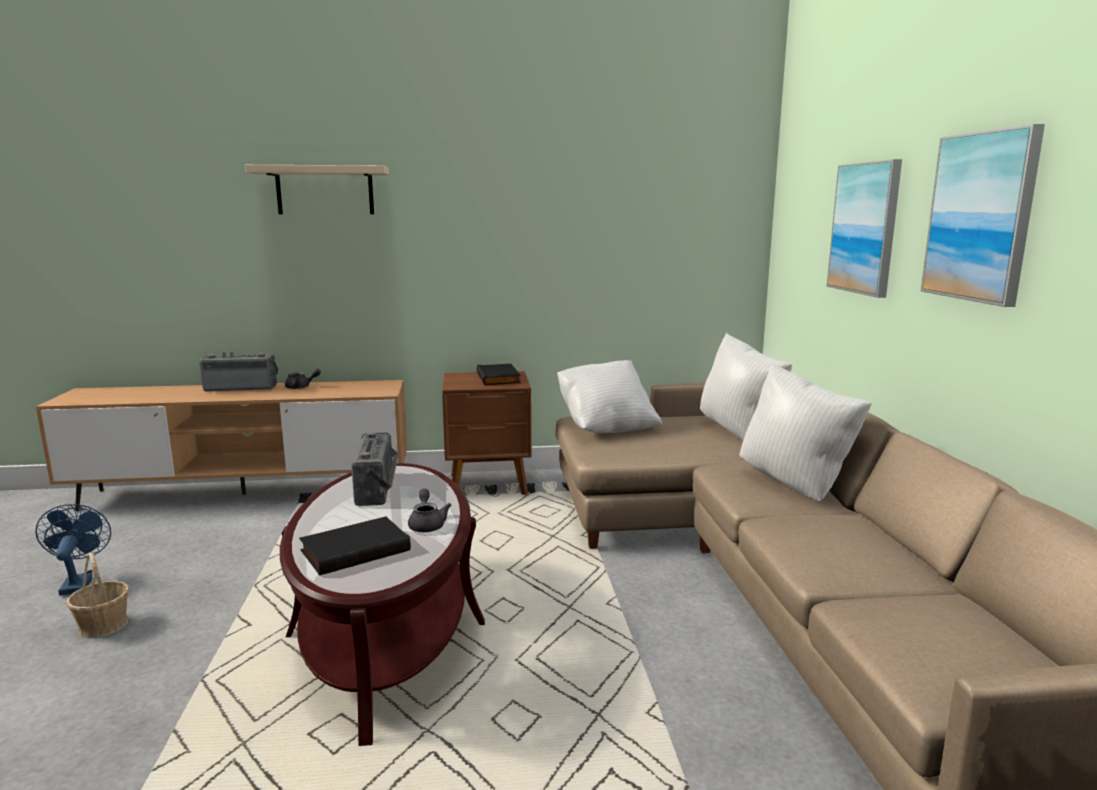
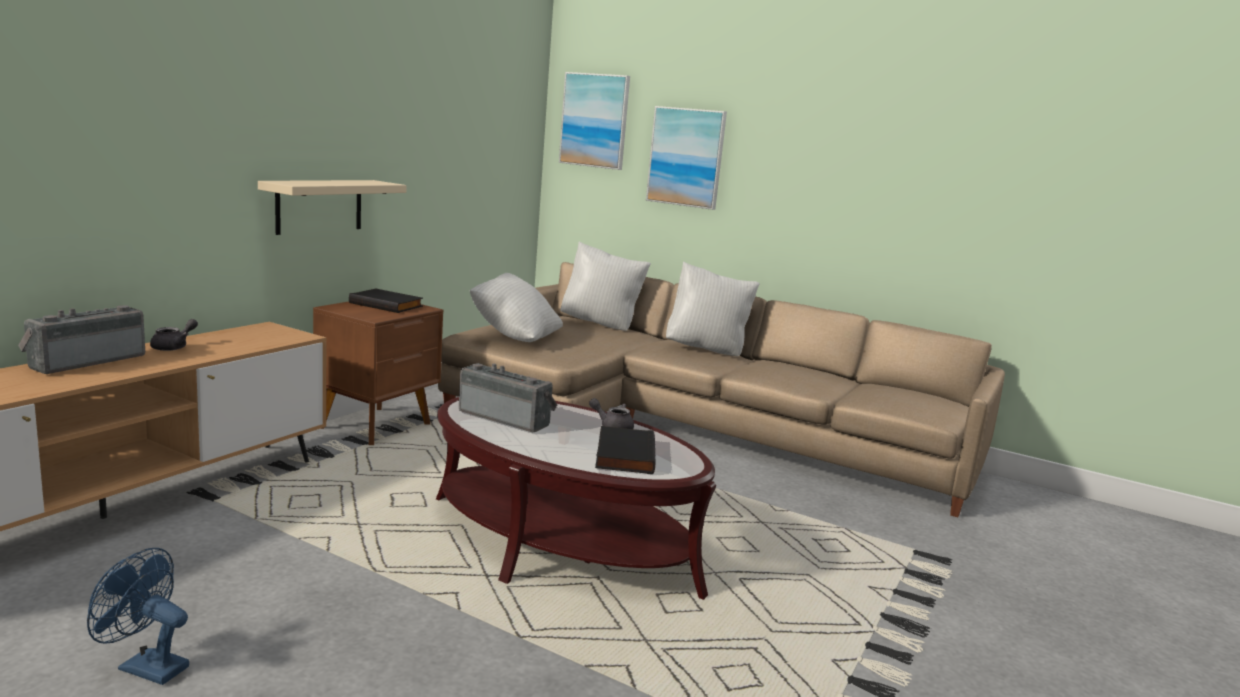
camera: 55 degrees left, 0 degrees up
(103, 625) = (309, 669): basket -> none
(325, 190) = (182, 75): beige shelf -> beige shelf (319, 206)
(980, 217) = (807, 159): picture -> picture (595, 120)

